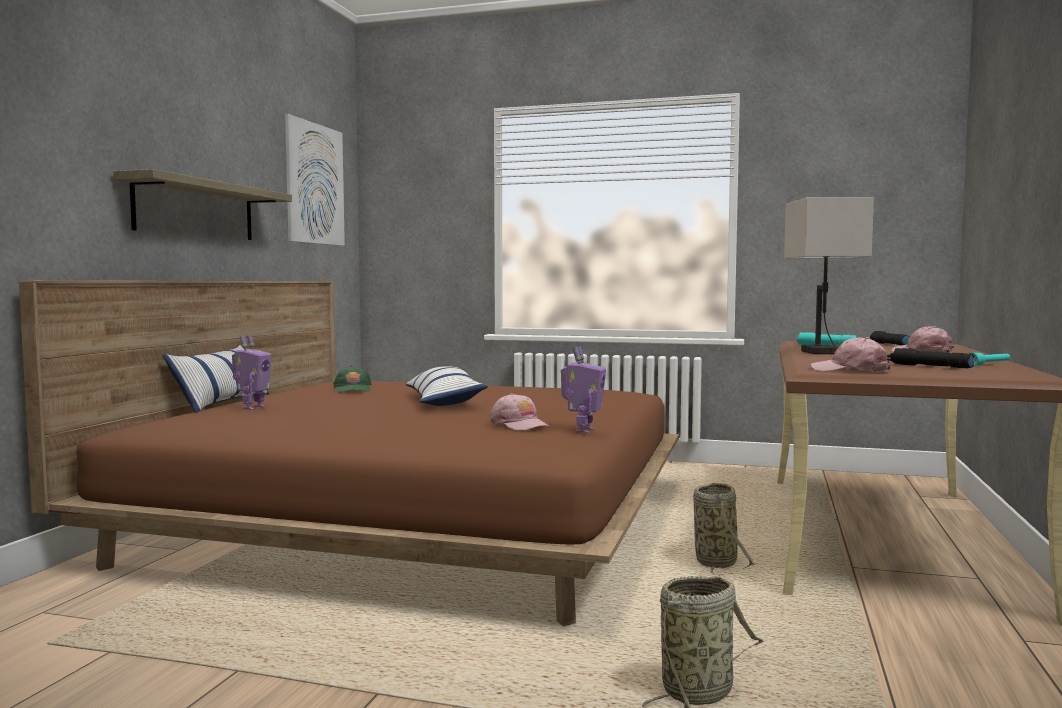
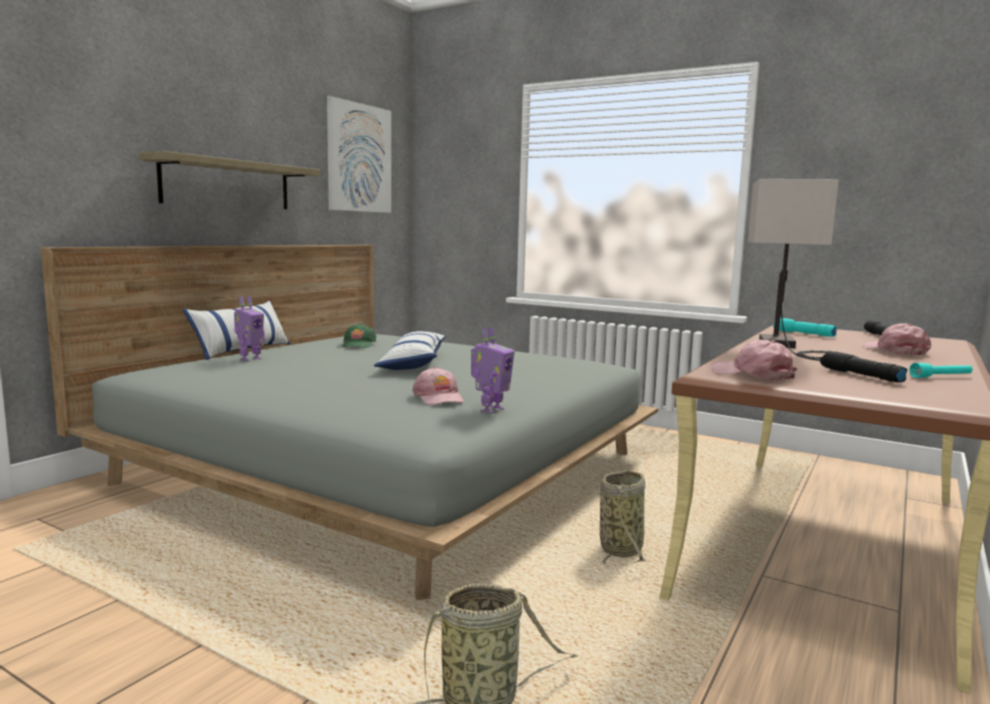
camera: 15 degrees right, 5 degrees up
(418, 520) = (388, 467): brown bed -> grey bed

